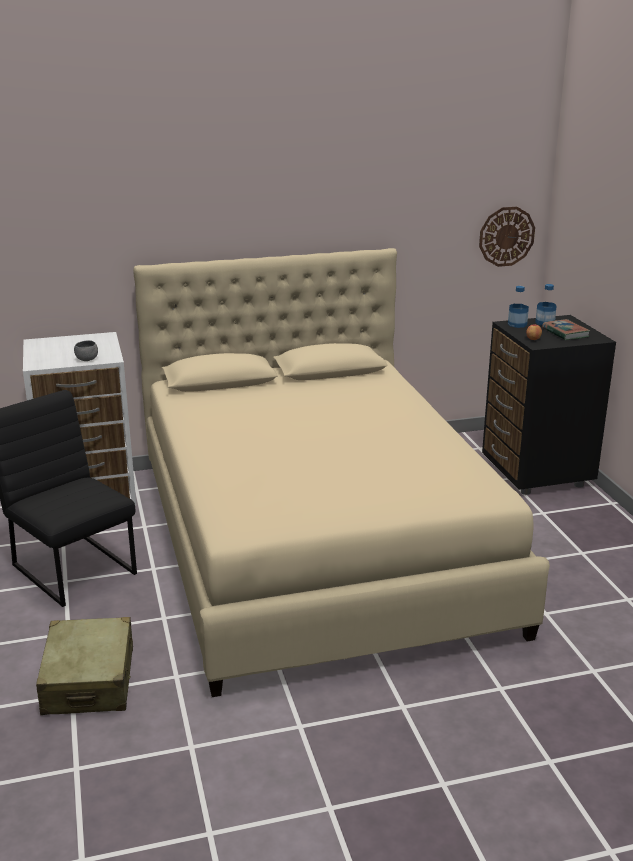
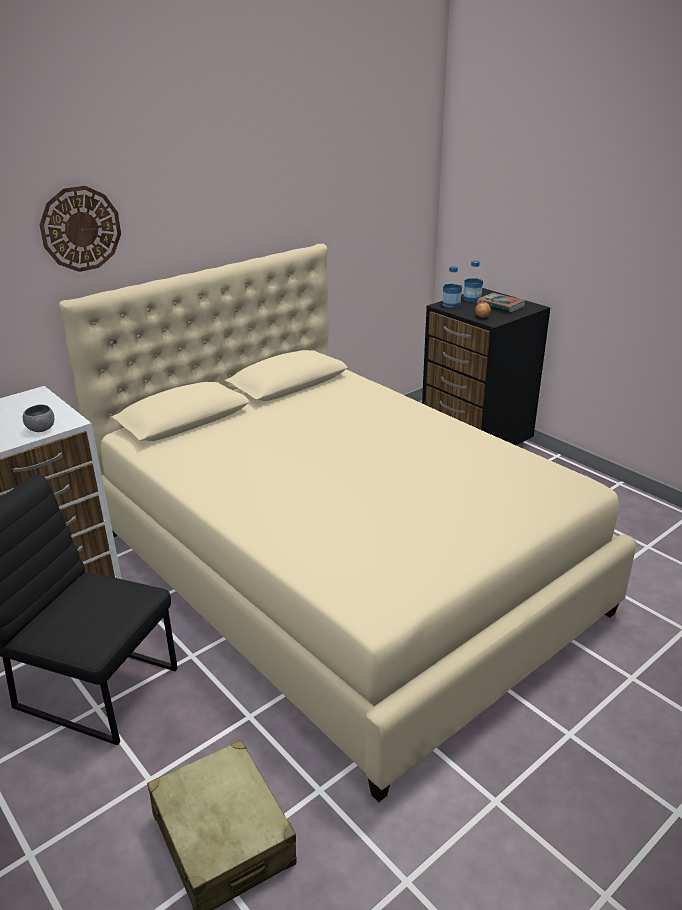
camera: 25 degrees left, 5 degrees up
(506, 236) = (408, 219): wall clock -> wall clock (81, 229)

